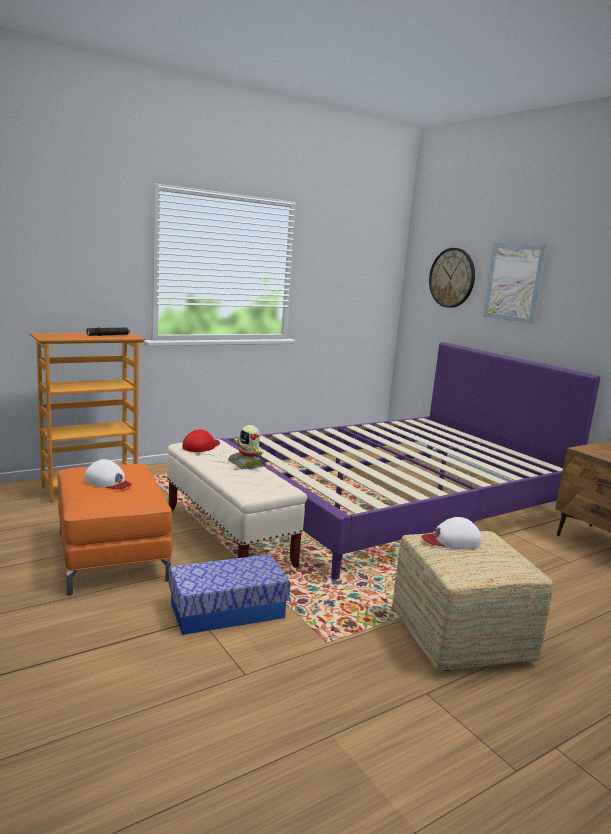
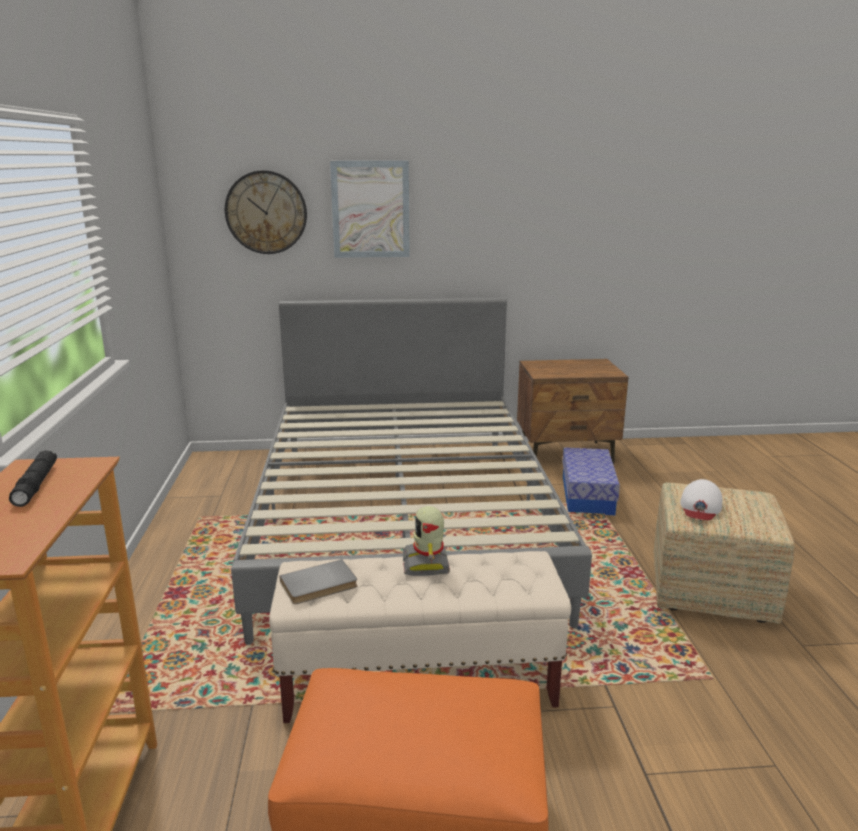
camera: 60 degrees left, 5 degrees up
(108, 481) = (431, 723): white cap -> none
(201, 446) = (319, 585): red cap -> grey book
(227, 610) = (629, 741): storage box -> storage box (587, 495)
(247, 464) = (427, 564): toy robot -> toy robot turned 90 degrees clockwise
(395, 503) = (404, 519): purple bed -> grey bed

